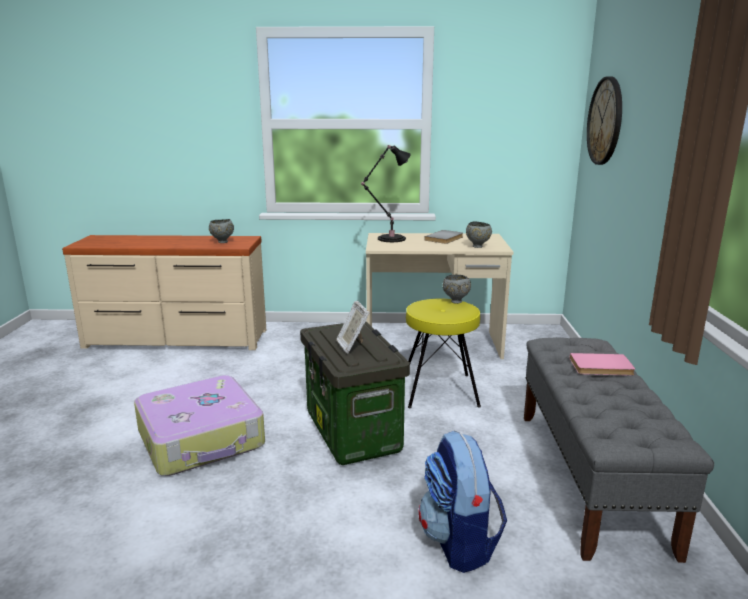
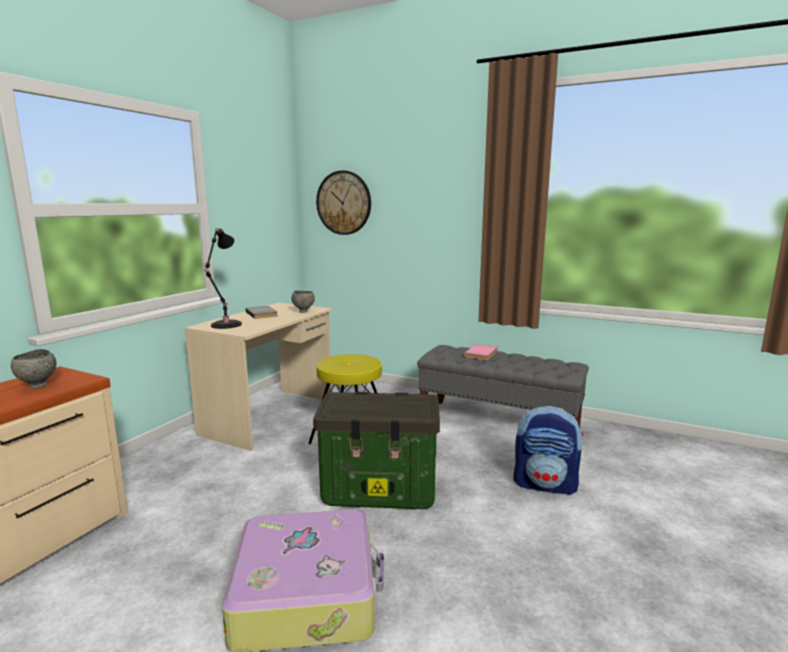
camera: 65 degrees left, 5 degrees down
(352, 346) = (387, 404): picture frame -> none
(455, 301) = (342, 355): grey bowl -> none

